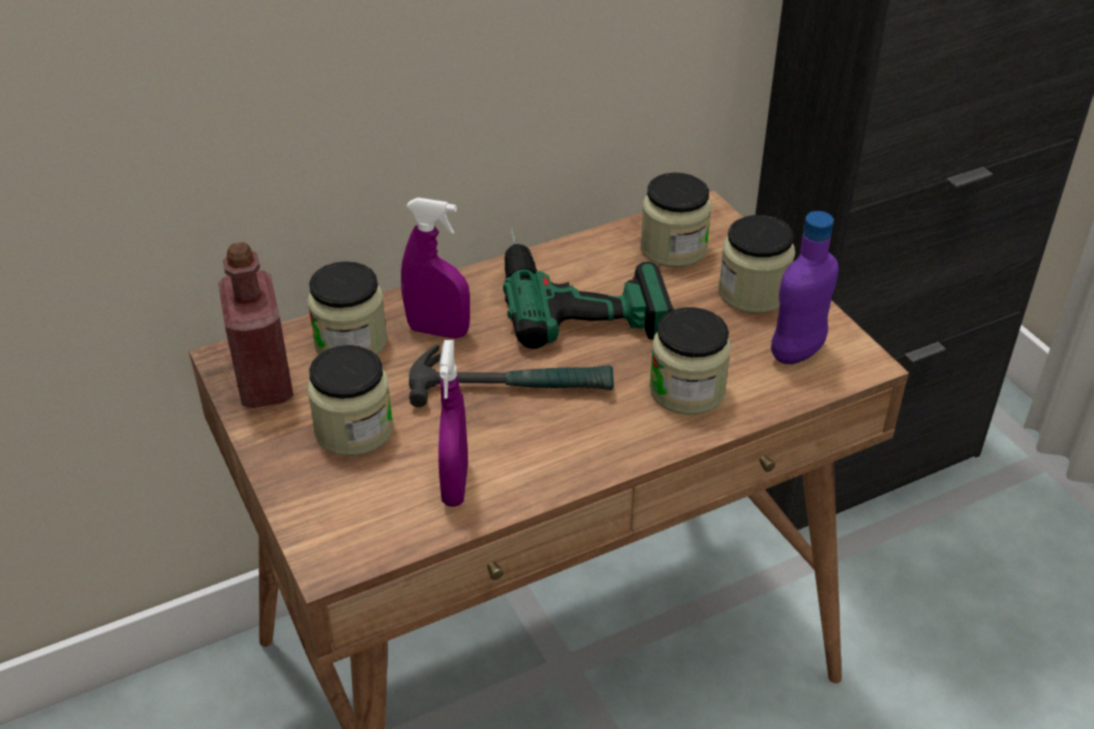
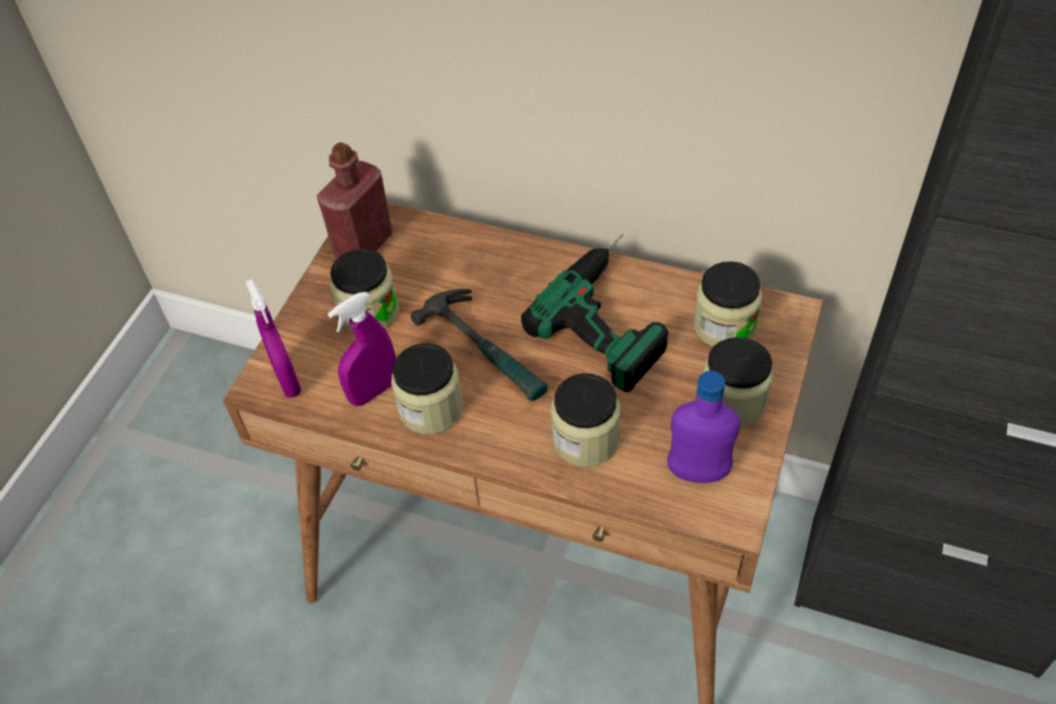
camera: 50 degrees right, 10 degrees up
(351, 342) = (438, 251): jar -> jar (431, 408)
(438, 331) = (494, 279): purple spray bottle -> purple spray bottle (287, 380)

